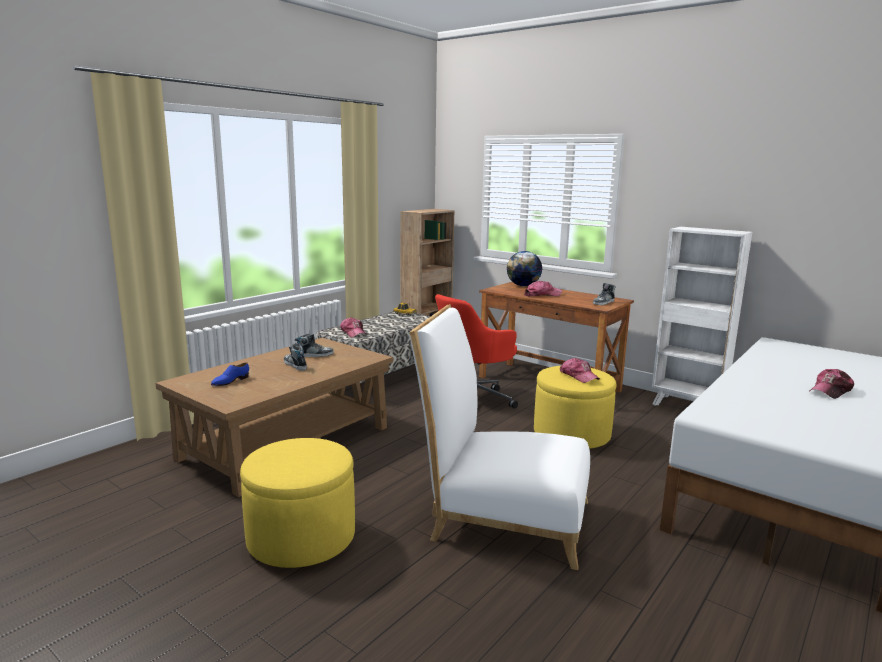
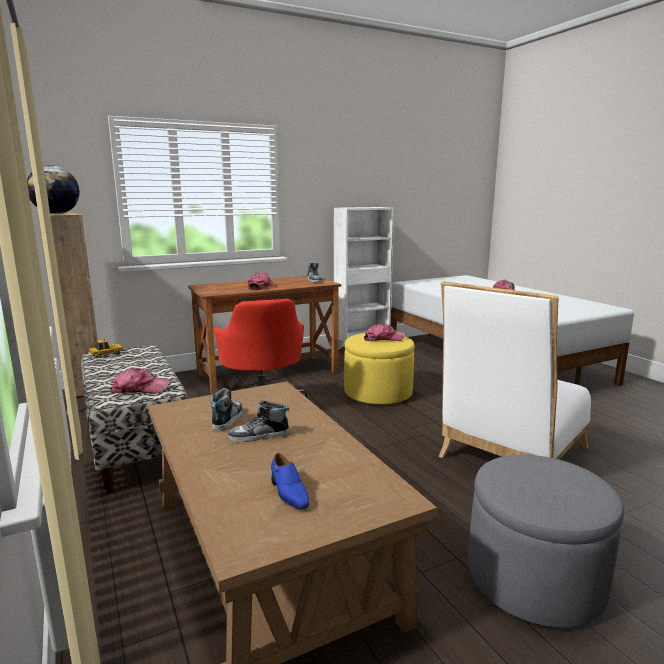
camera: 65 degrees left, 0 degrees up
(301, 537) = (534, 579): yellow ottoman -> grey ottoman
(523, 286) = (214, 285): globe -> globe (56, 214)

